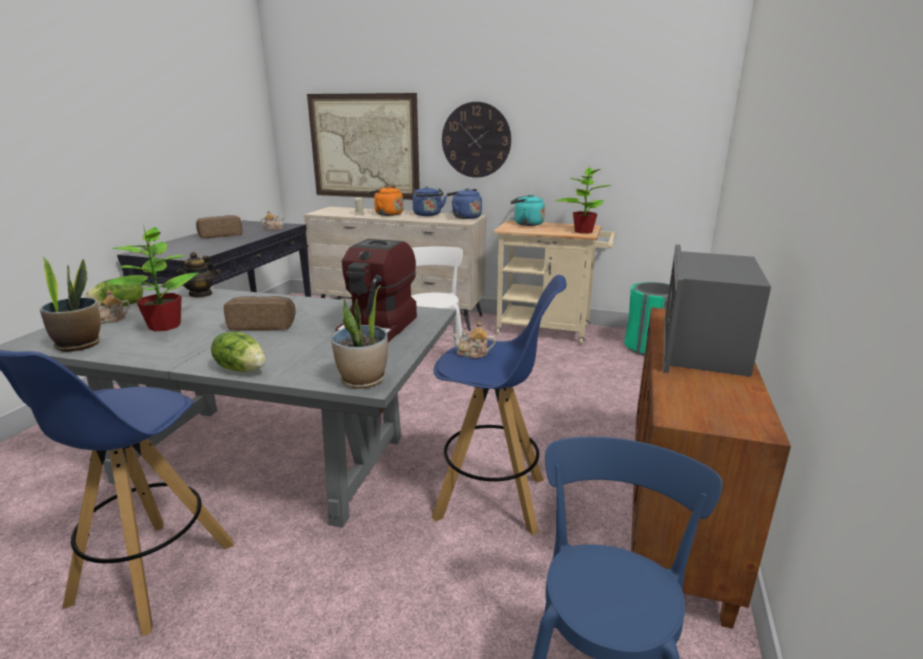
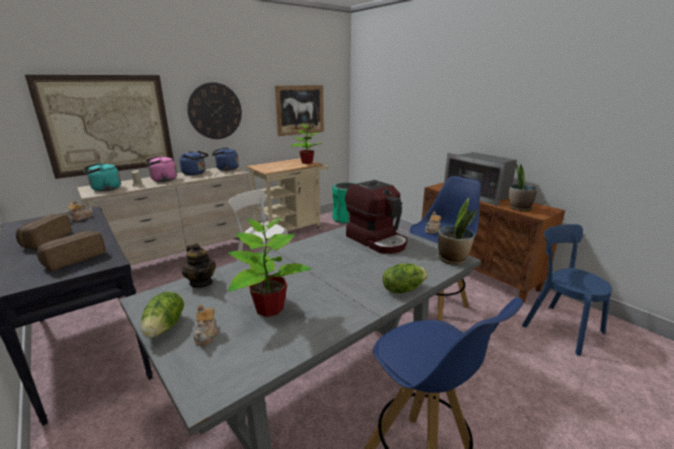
camera: 55 degrees left, 0 degrees up
(79, 344) = (262, 358): potted plant -> potted plant (519, 208)
(263, 325) = (324, 270): bread -> bread (74, 259)
(387, 214) = (162, 180): orange kettle -> pink kettle
(526, 224) = (266, 165): turquoise kettle -> turquoise kettle (104, 189)
(611, 147) = (300, 110): none -> picture

